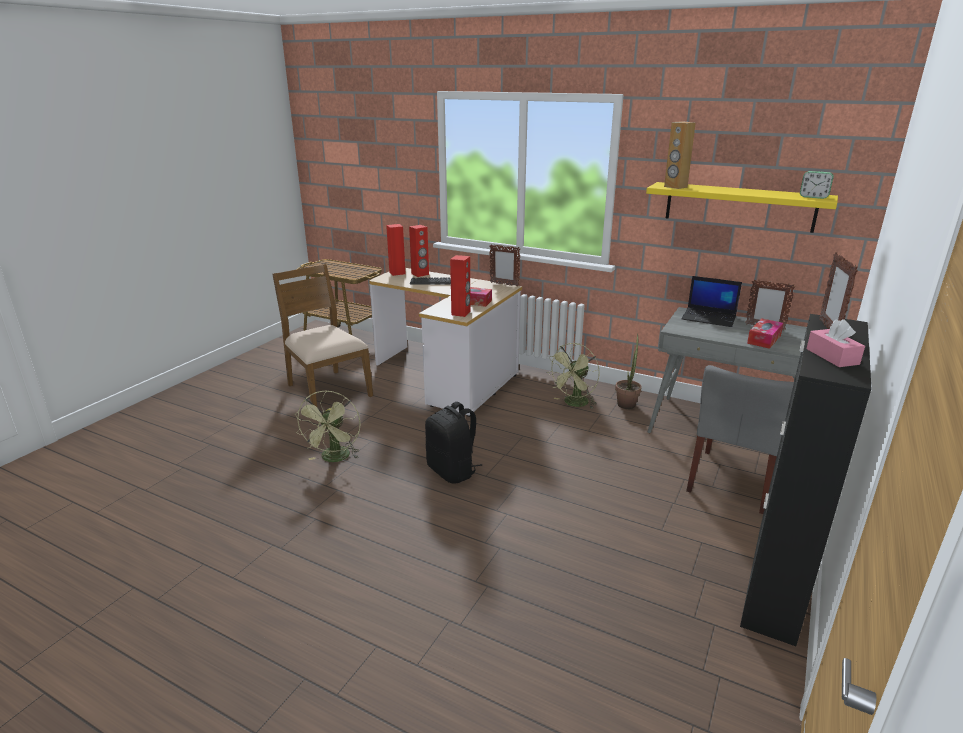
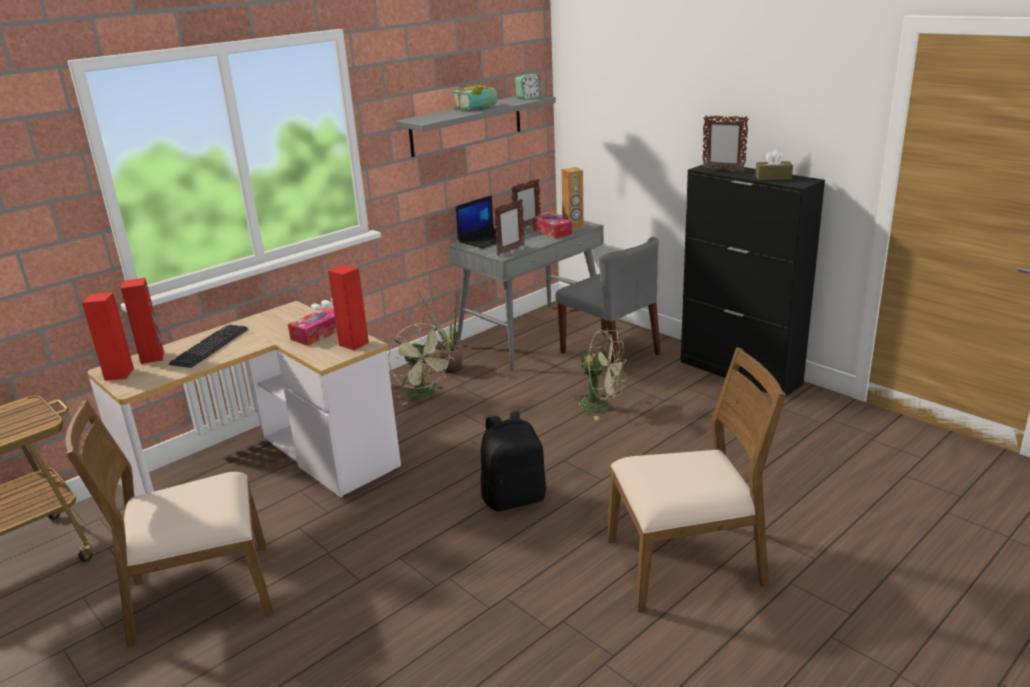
camera: 70 degrees left, 0 degrees up
(335, 459) = (425, 596): green fan -> green fan (601, 406)
(391, 574) = (686, 563): none -> brown chair
(504, 284) = (277, 309): picture frame -> picture frame (510, 250)
(675, 187) = (434, 118): brown speaker -> brown speaker (573, 227)
(736, 191) = (478, 108): none -> book
(739, 206) = (466, 125): yellow shelf -> grey shelf
(832, 356) = (773, 177): pink tissue box -> brown tissue box

